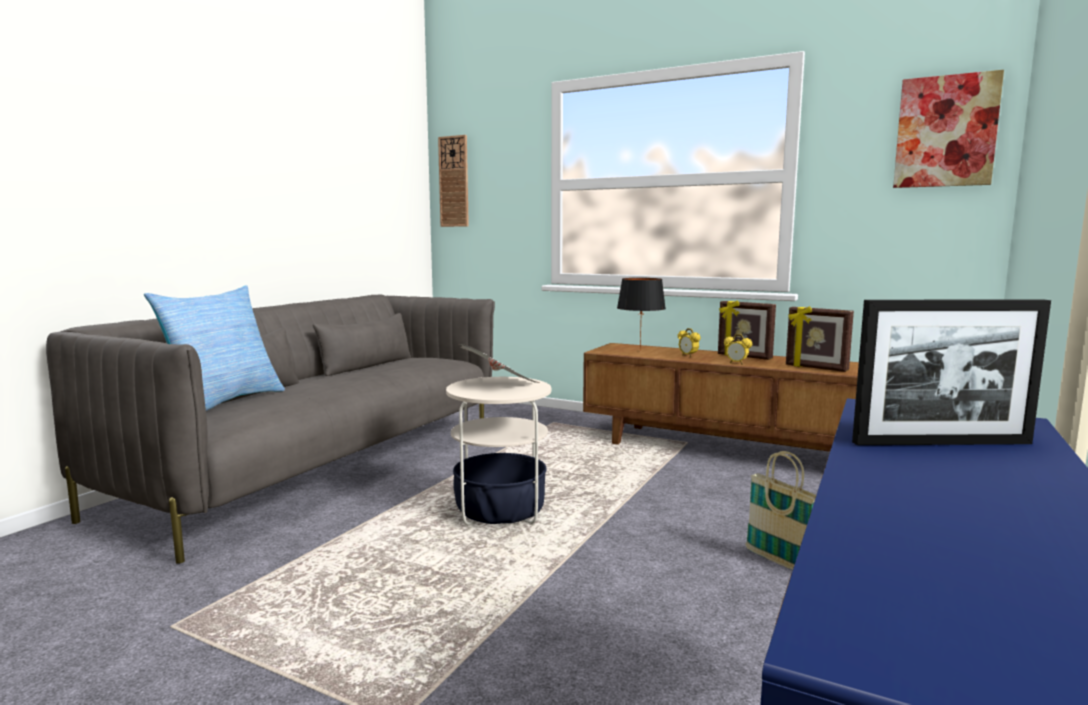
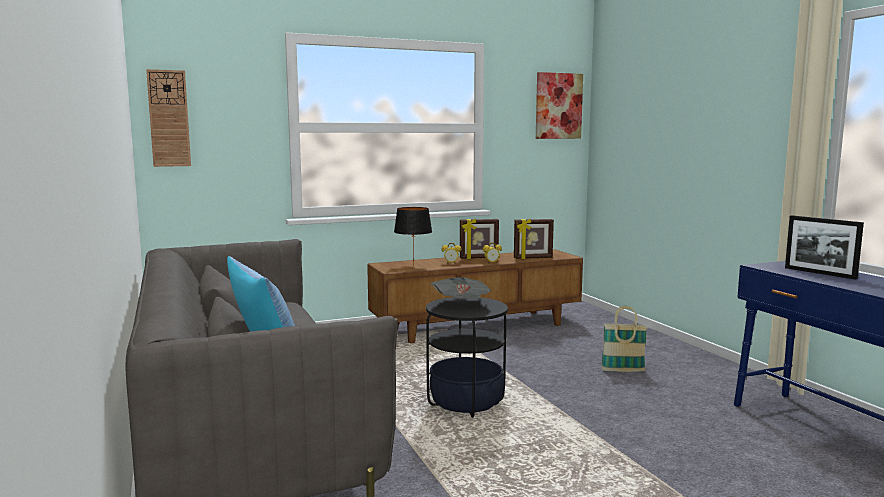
camera: 50 degrees left, 0 degrees up
(500, 513) = (466, 404): beige side table -> black side table
(941, 443) = (819, 273): picture frame -> picture frame turned 105 degrees clockwise

